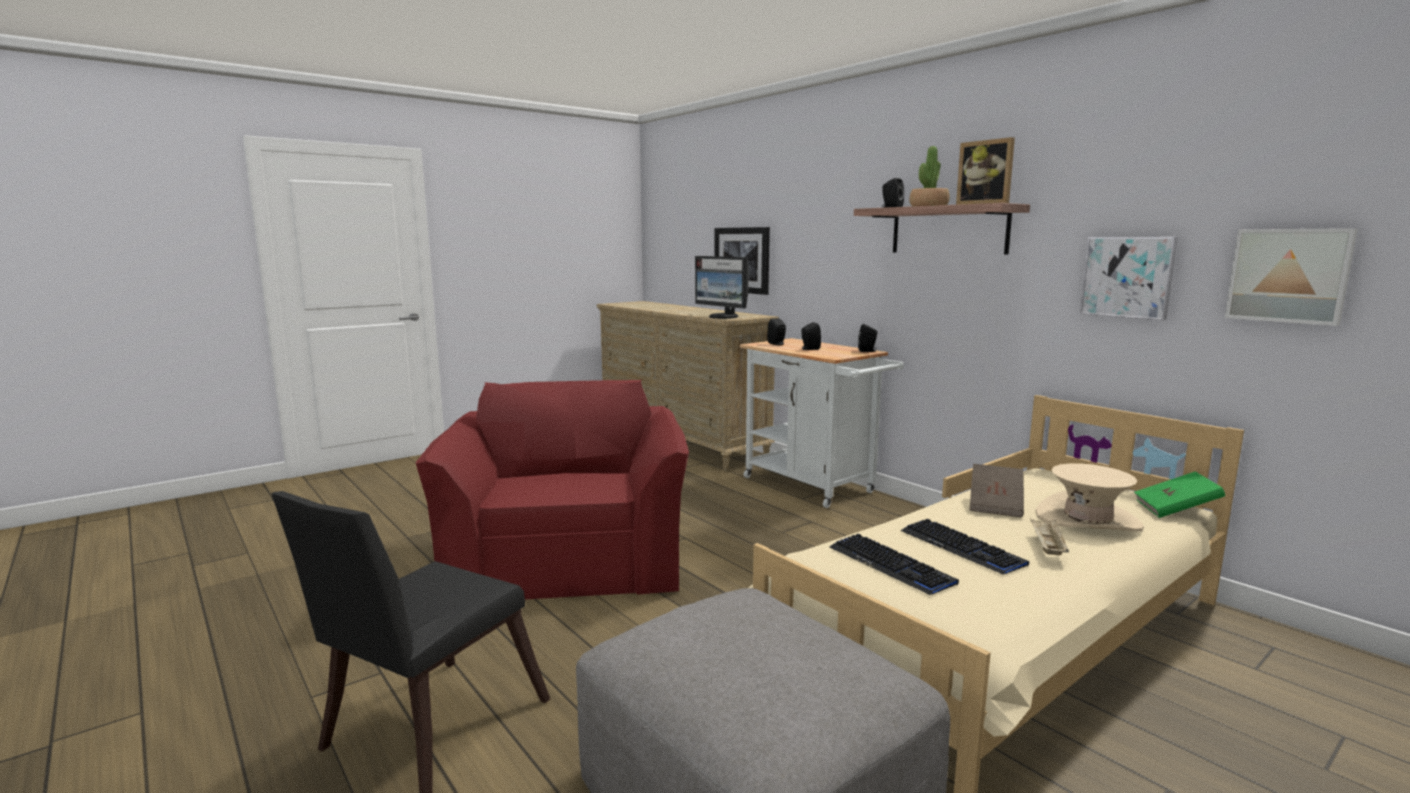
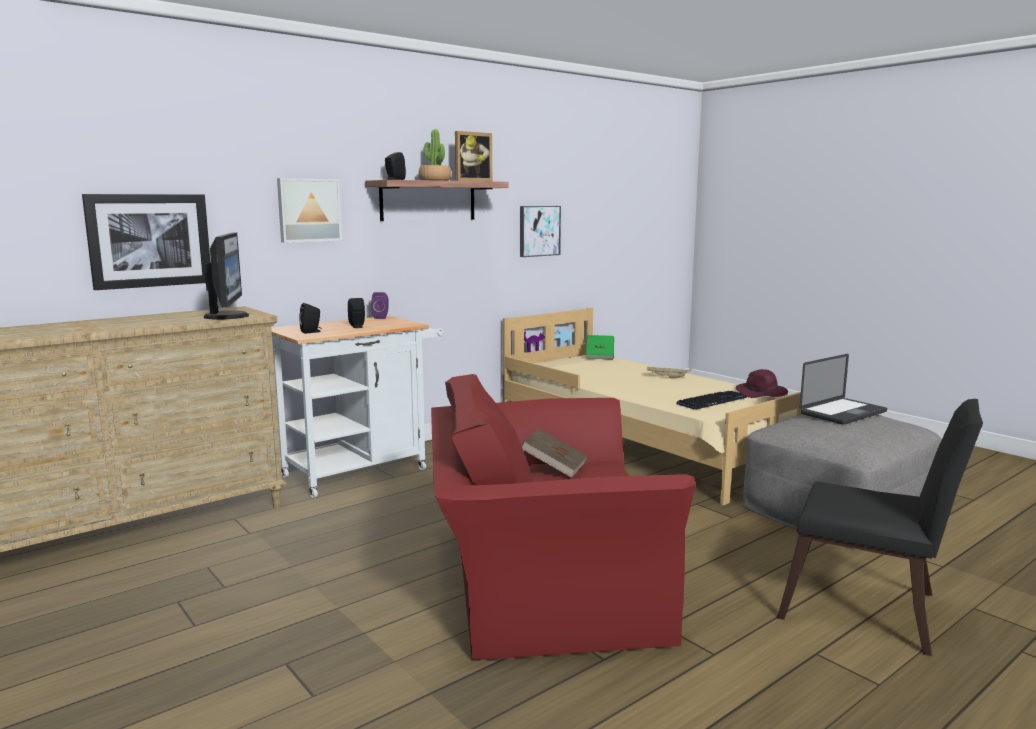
camera: 90 degrees left, 0 degrees up
(723, 317) = (228, 316): monitor -> monitor turned 60 degrees counterclockwise
(803, 652) = (843, 413): none -> laptop
(867, 351) = (381, 317): black speaker -> purple speaker
(962, 548) = (677, 389): keyboard -> none
(981, 617) = (762, 394): none -> purple hat
(995, 505) = (603, 378): brown book -> brown book (554, 467)
(1087, 520) = (621, 368): beige hat -> none
(1289, 275) = (596, 225): picture -> picture (308, 210)

